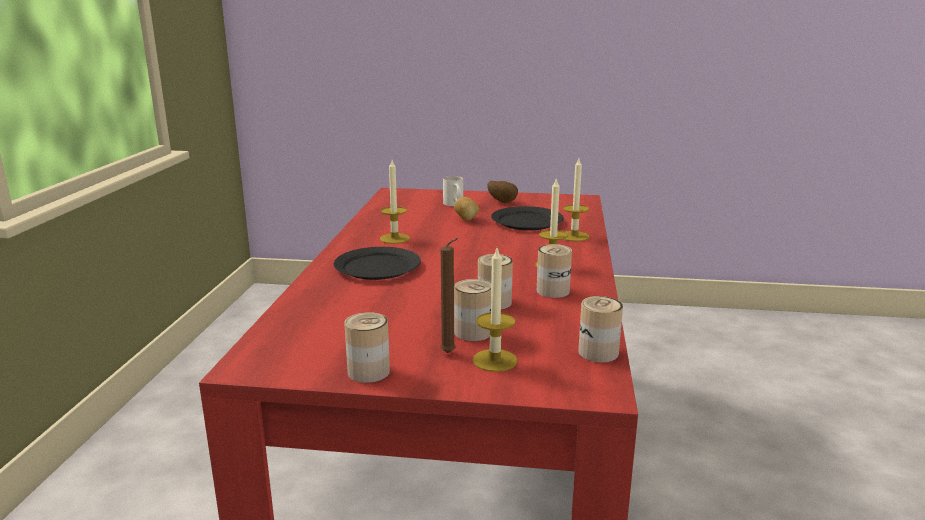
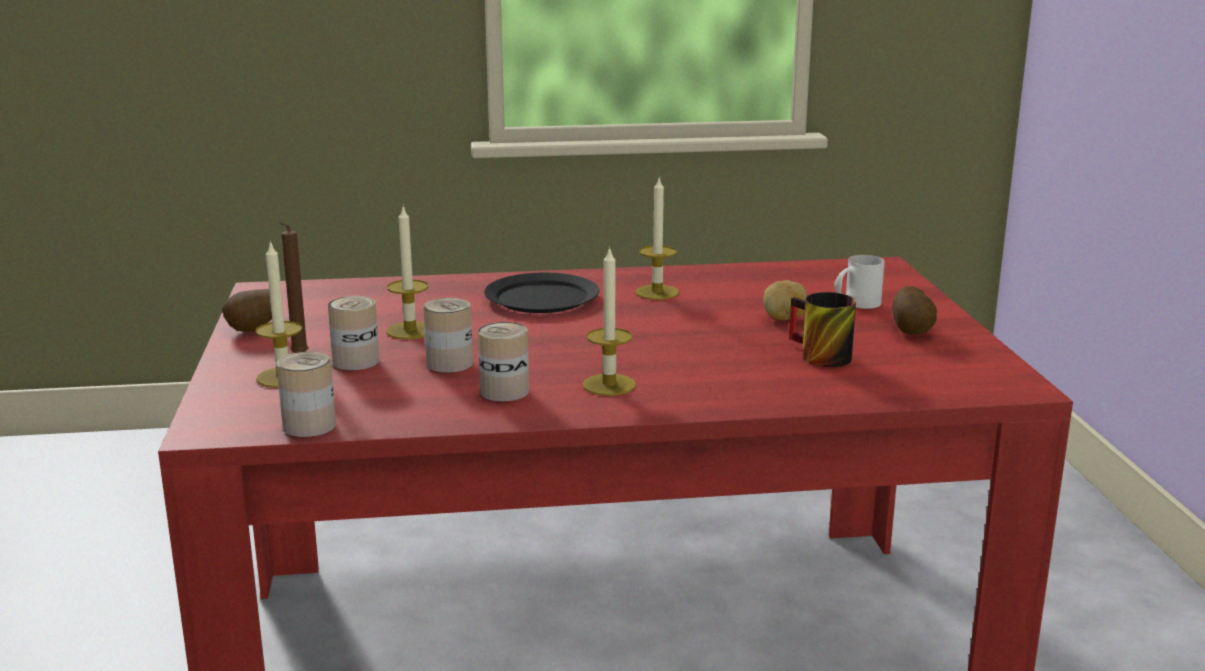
camera: 75 degrees right, 0 degrees up
(368, 372) = (254, 331): can -> potato
(527, 221) = (816, 356): black plate -> mug
(574, 236) = (766, 392): candle -> candle (410, 330)

